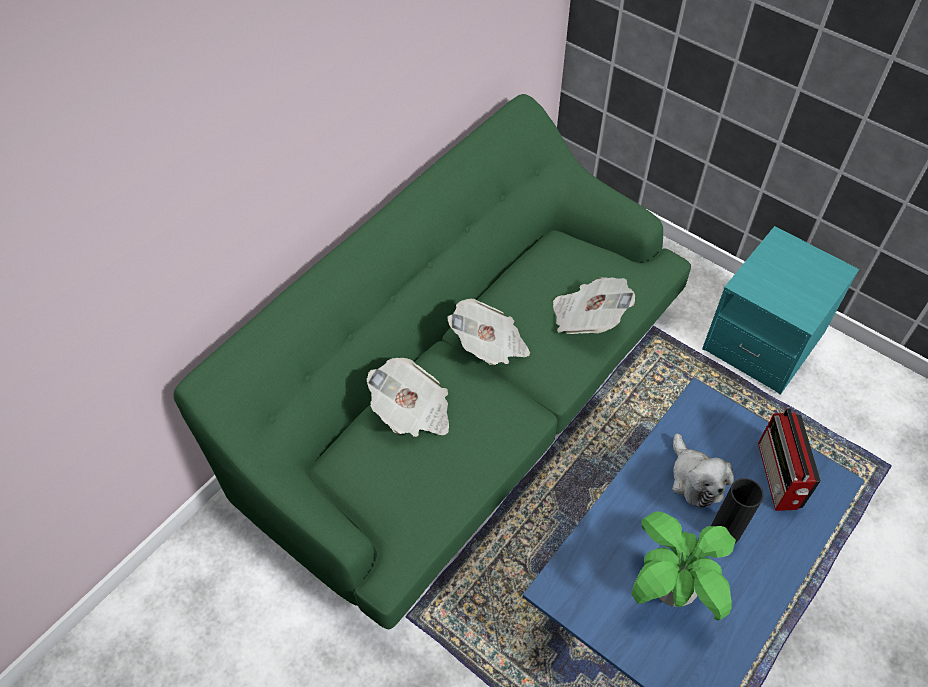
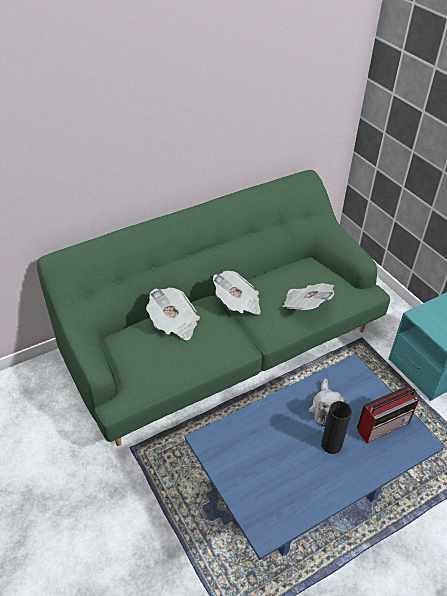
camera: 20 degrees right, 10 degrees down
(672, 590) = (279, 466): potted plant -> none
(779, 477) = (384, 426): radio -> radio turned 135 degrees counterclockwise

